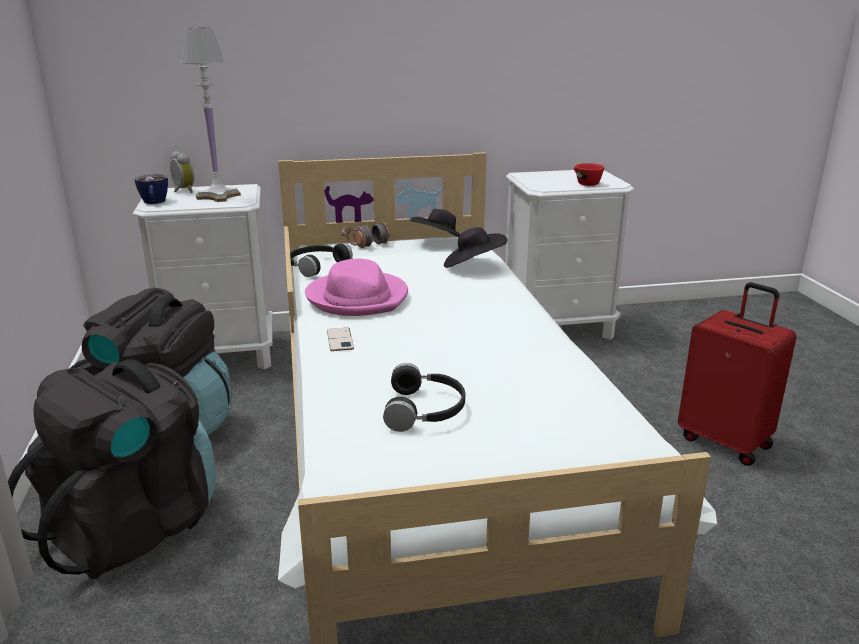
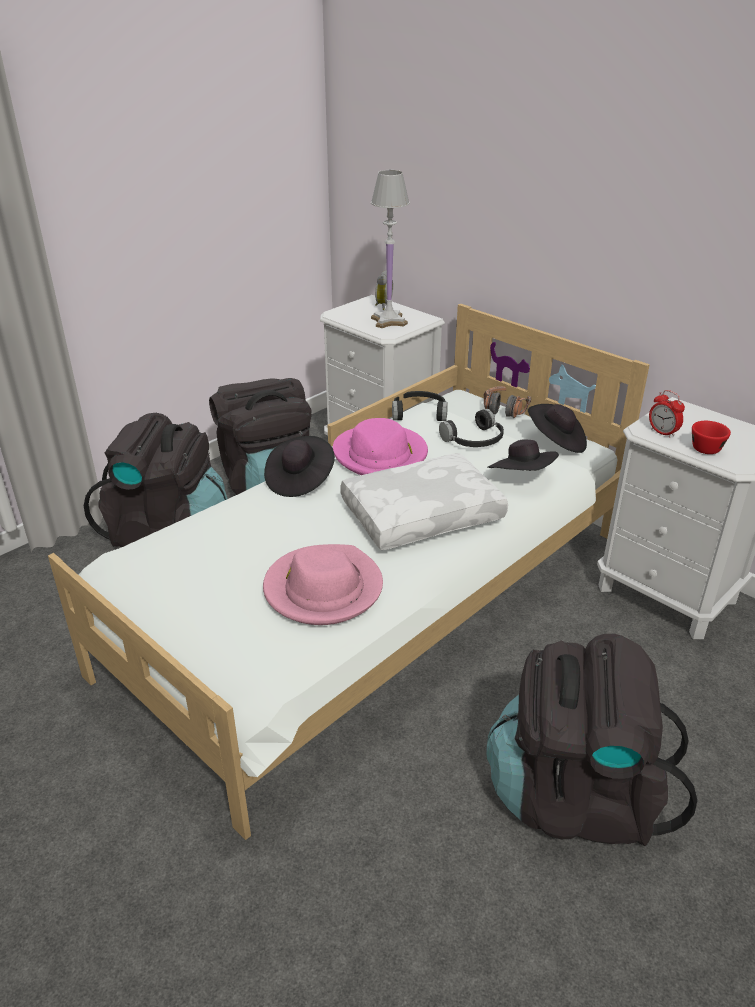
camera: 55 degrees right, 10 degrees up
(154, 202) = (343, 310): cup -> none
(340, 340) = (300, 480): phone -> black hat
(426, 410) = (227, 559): black headphones -> black headphones (475, 440)
(472, 310) = (422, 513): none -> white pillow
(533, 378) = (323, 589): none -> pink hat
(552, 185) = (662, 432): none -> alarm clock
(725, 441) = (575, 795): red suitcase -> black backpack

